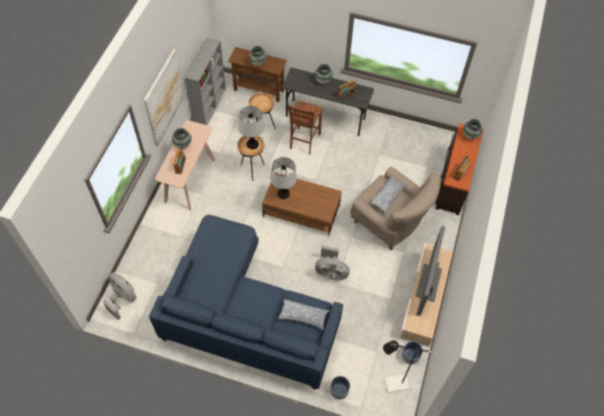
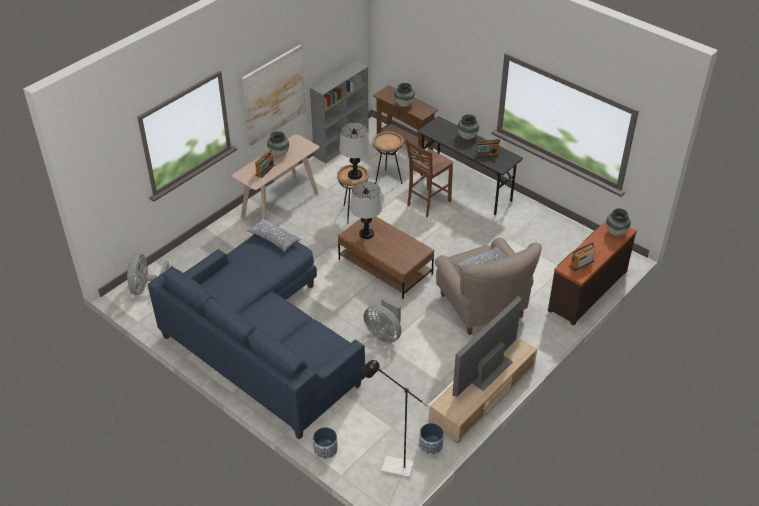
camera: 25 degrees right, 15 degrees down
(123, 299) = (146, 288): grey fan -> grey fan turned 150 degrees counterclockwise
(303, 316) = (315, 346): pillow -> pillow (274, 239)

